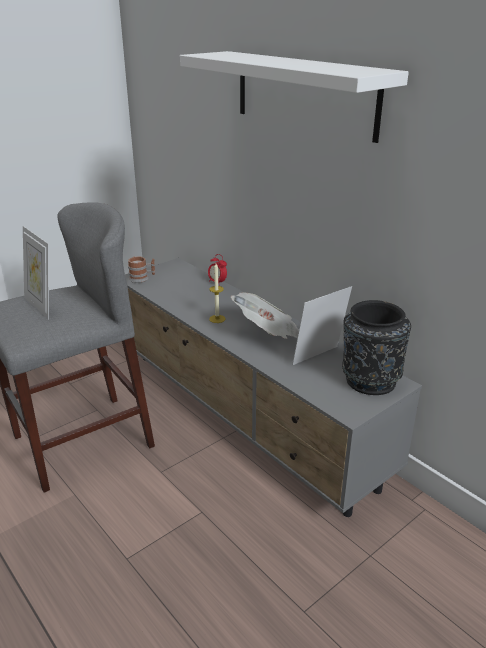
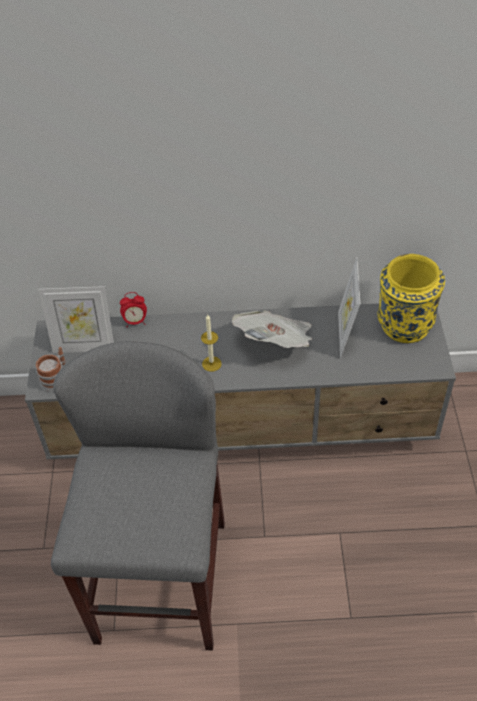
camera: 50 degrees left, 20 degrees up
(42, 306) = (126, 498): picture frame -> picture frame (84, 346)
(304, 94) = (251, 96): white shelf -> none
(369, 380) = (404, 325): black vase -> yellow vase

